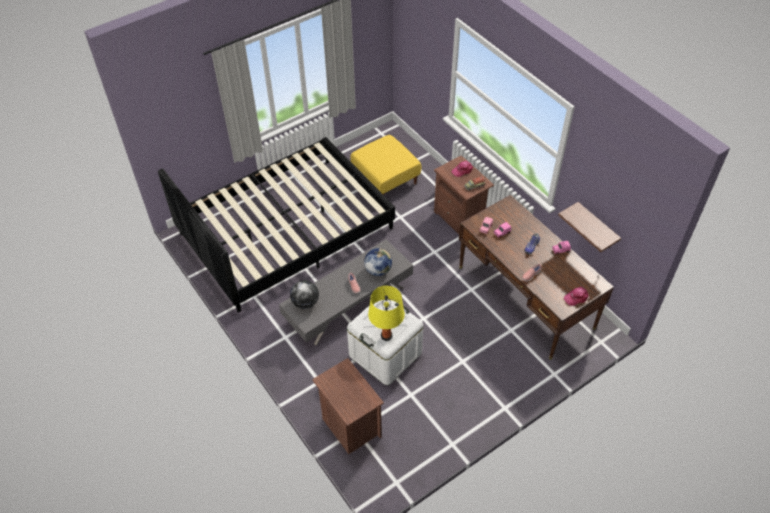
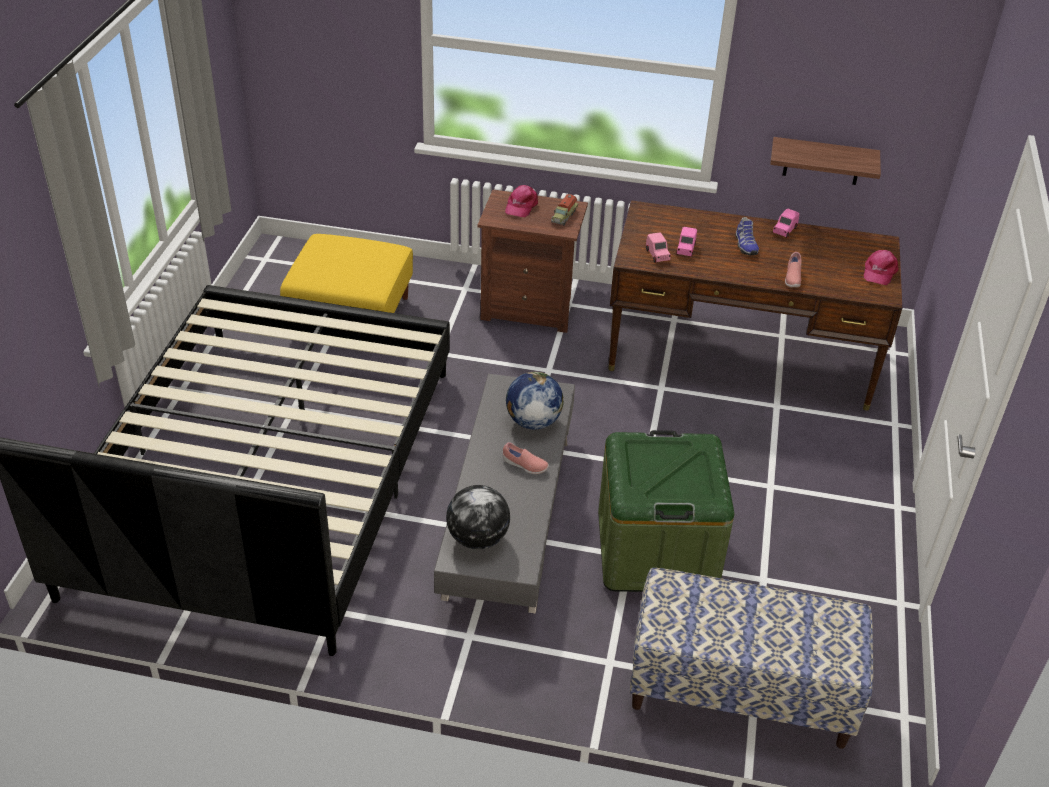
camera: 45 degrees left, 10 degrees down
(350, 426) = (740, 691): brown nightstand -> bench
(385, 354) = (657, 550): white storage box -> green storage box
(386, 336) = (694, 485): yellow table lamp -> none

